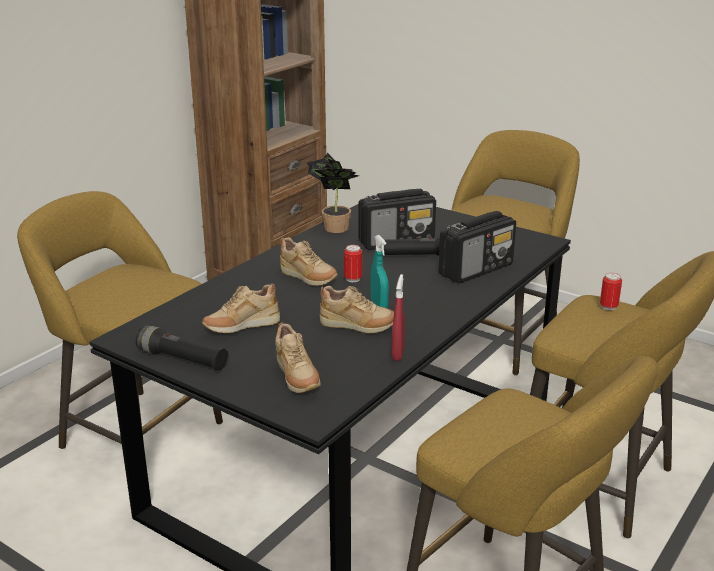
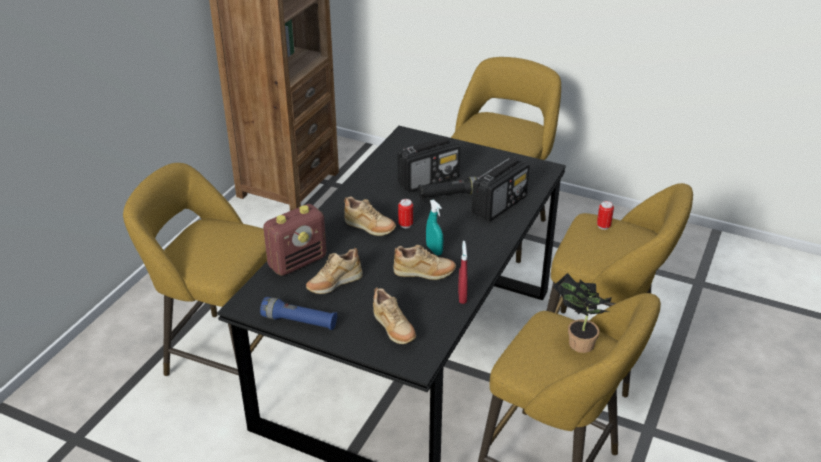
camera: 10 degrees left, 10 degrees up
(182, 359) = (299, 321): black flashlight -> blue flashlight
(208, 302) = (298, 262): none -> radio
(333, 227) = (372, 169): potted plant -> potted plant (577, 342)

